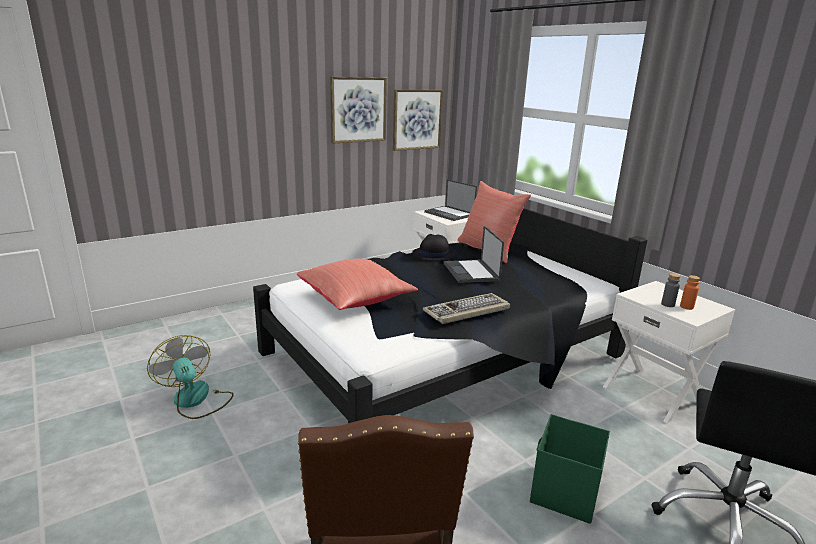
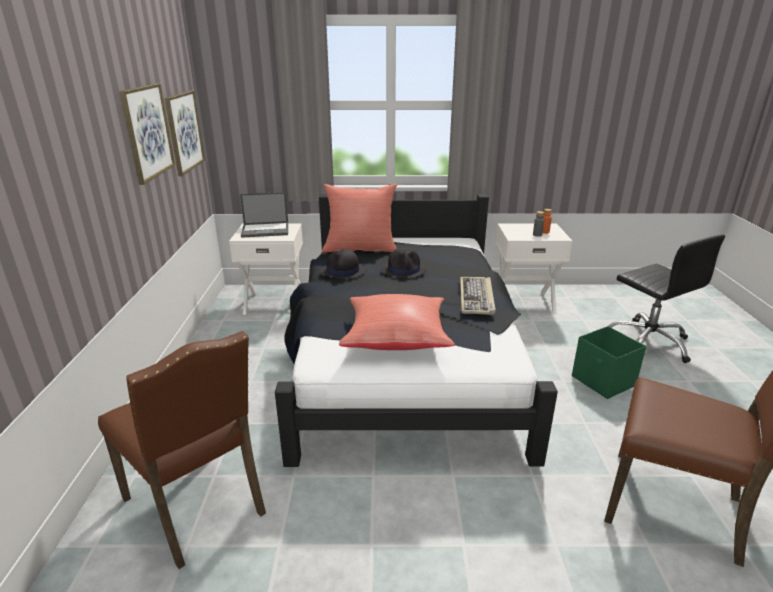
camera: 55 degrees left, 5 degrees up
(195, 400) = (333, 555): fan -> none
(210, 341) = (198, 505): none -> brown chair
(471, 272) = (404, 270): laptop -> black hat

